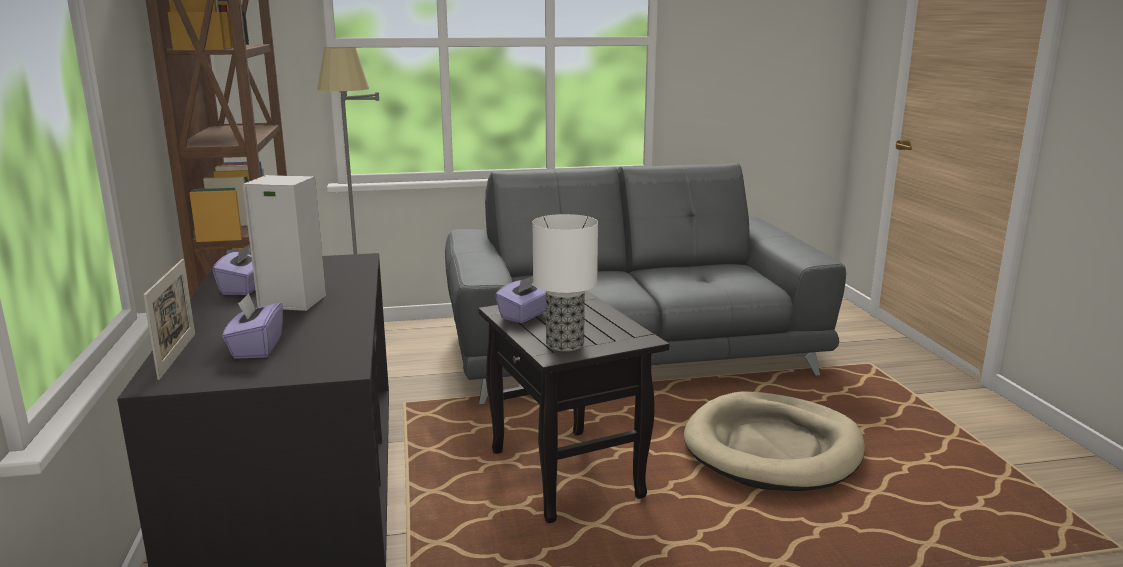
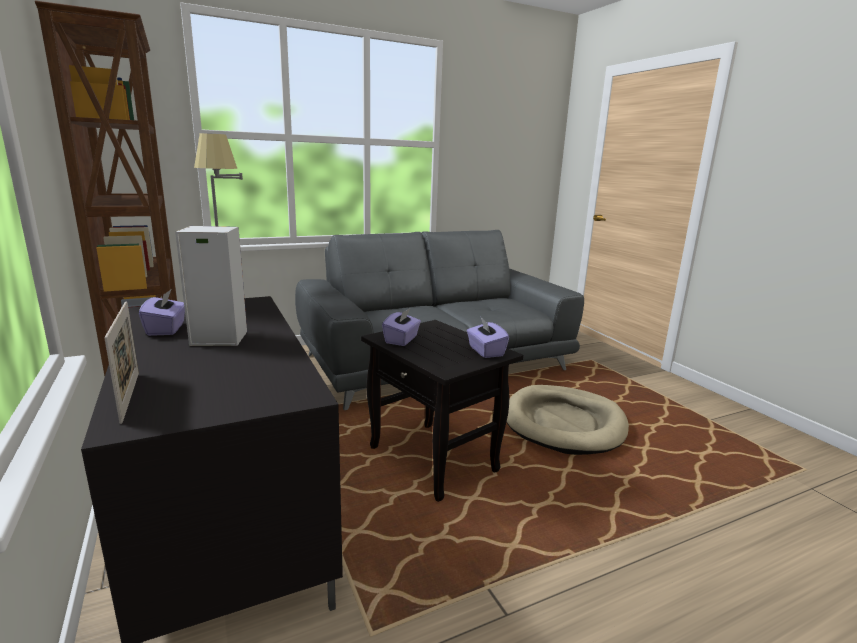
camera: 15 degrees left, 0 degrees up
(256, 348) = (209, 383): purple tissue box -> purple tissue box (485, 351)
(563, 344) = (448, 360): table lamp -> none

